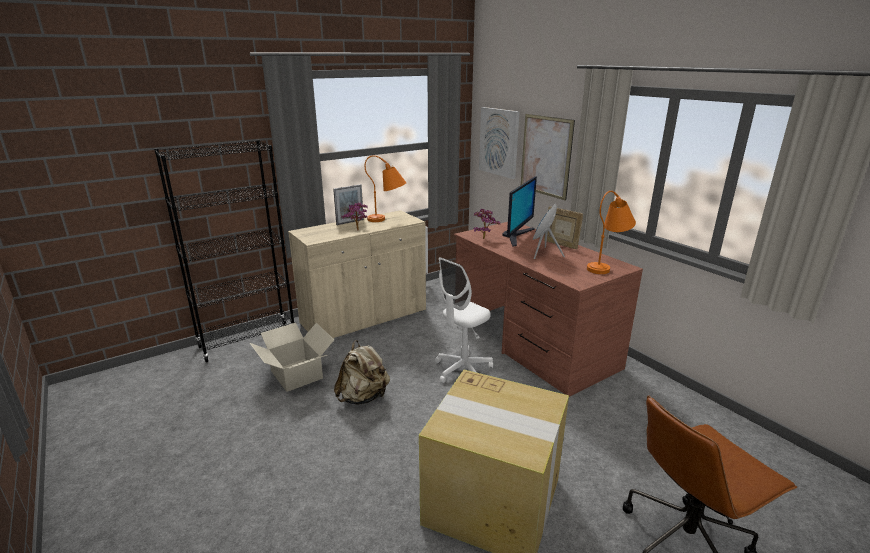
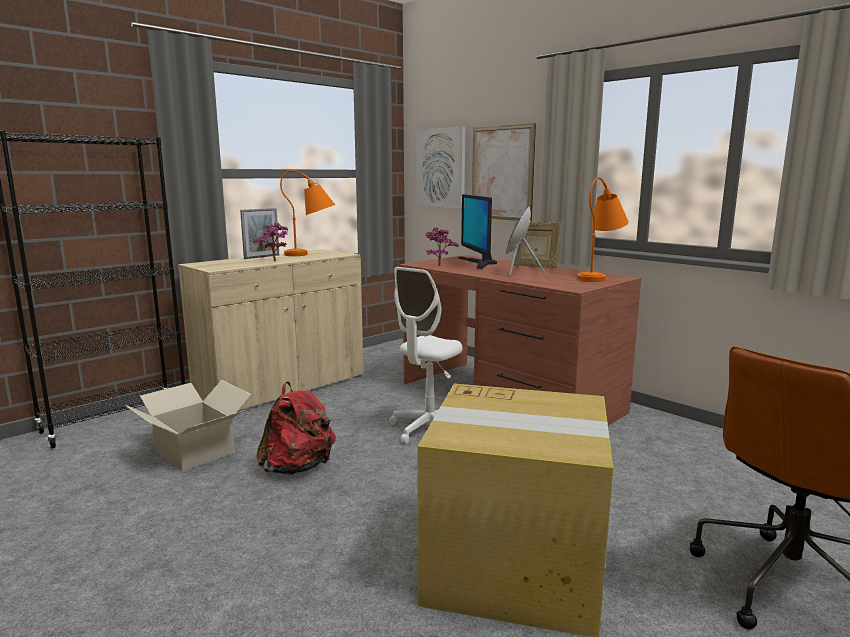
camera: 10 degrees left, 10 degrees down
(363, 397) = (298, 468): beige backpack -> red backpack
(516, 236) = (478, 263): monitor -> monitor turned 150 degrees clockwise

